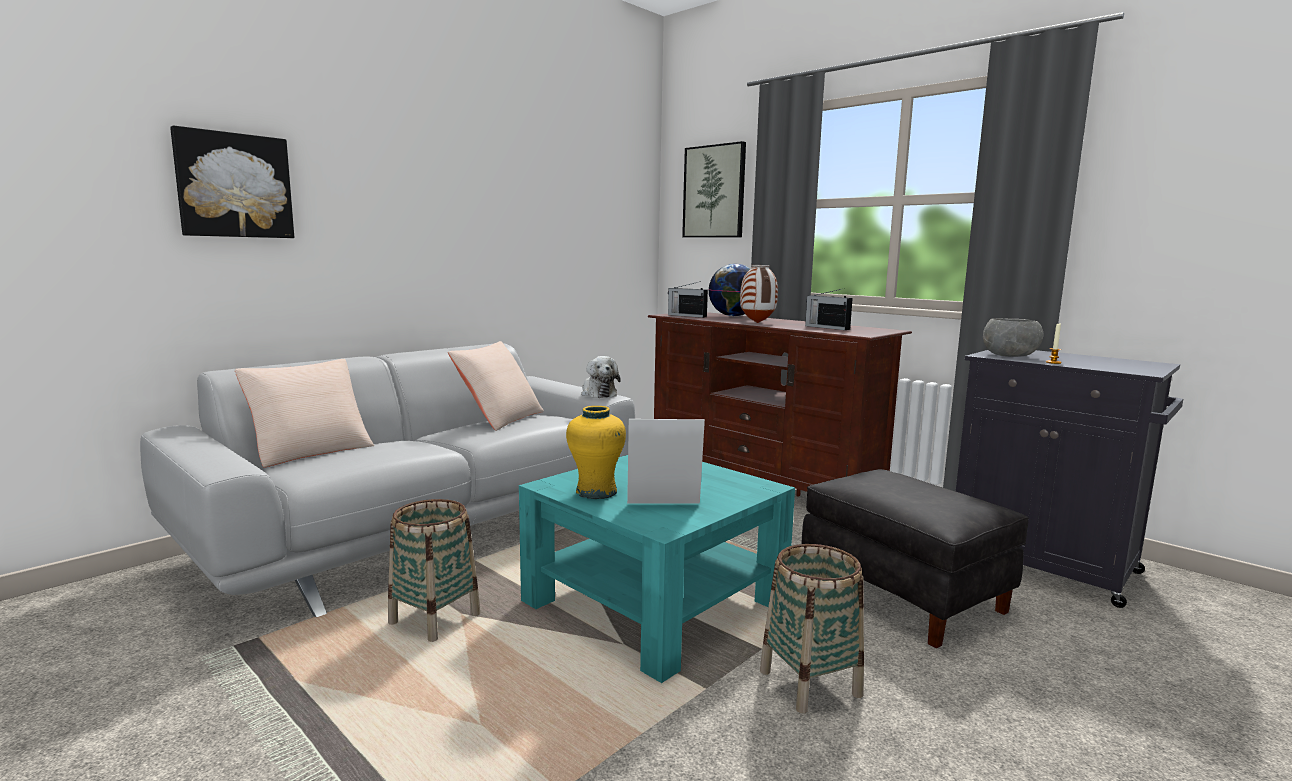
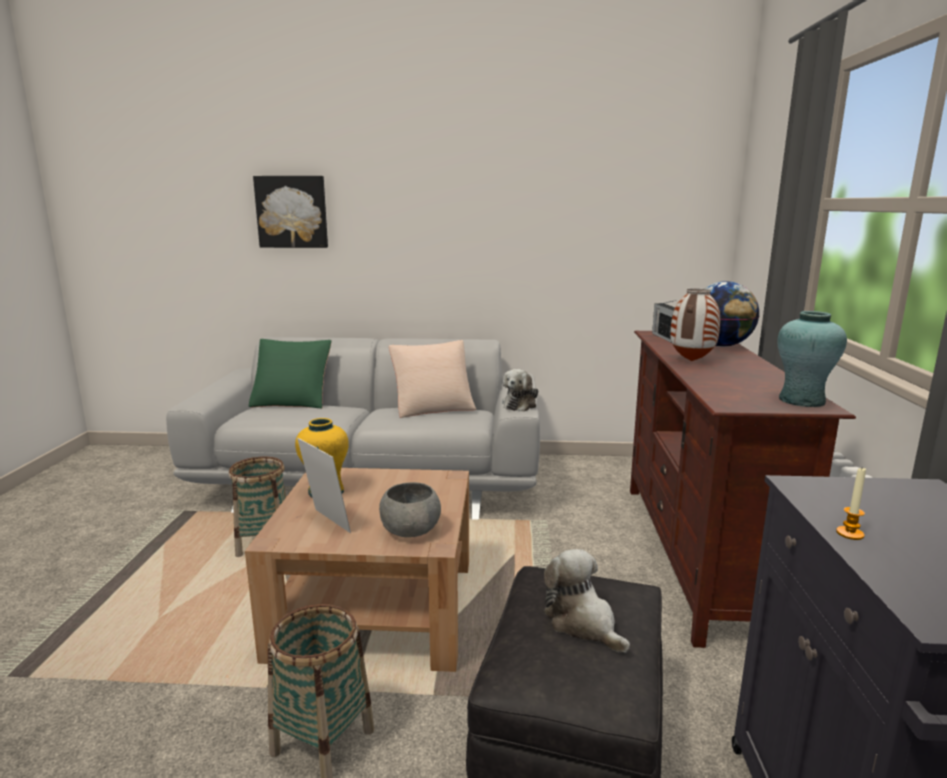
camera: 50 degrees right, 5 degrees up
(310, 450) = (293, 401): beige pillow -> green pillow
(655, 602) = (376, 607): turquoise coffee table -> brown coffee table
(714, 192) = (771, 184): picture -> none
(826, 327) = (742, 384): radio -> none
(874, 329) = (801, 400): none -> turquoise vase
(909, 490) = (583, 623): none -> plush toy
(1010, 356) = (834, 499): grey bowl -> grey bowl (410, 531)

